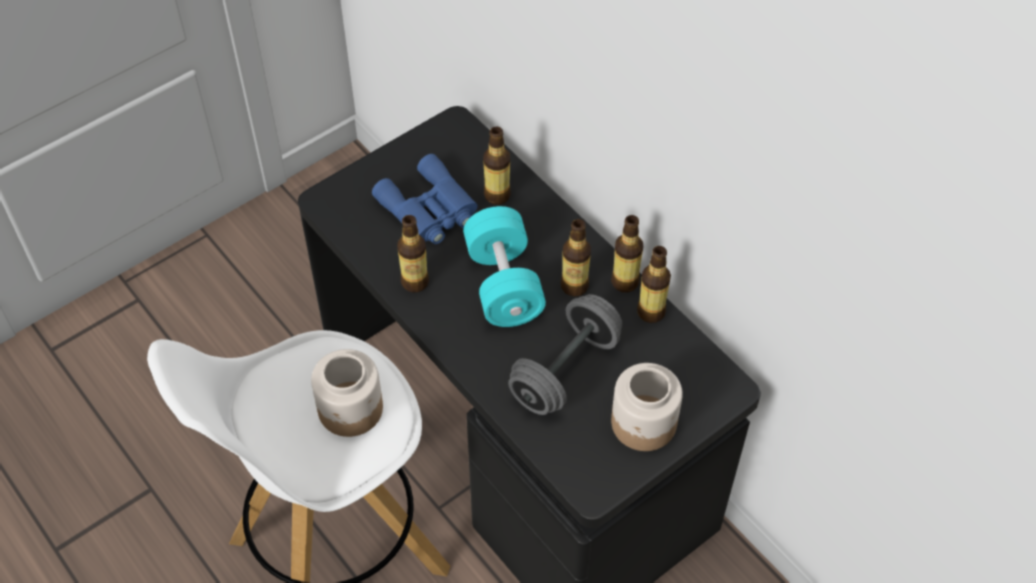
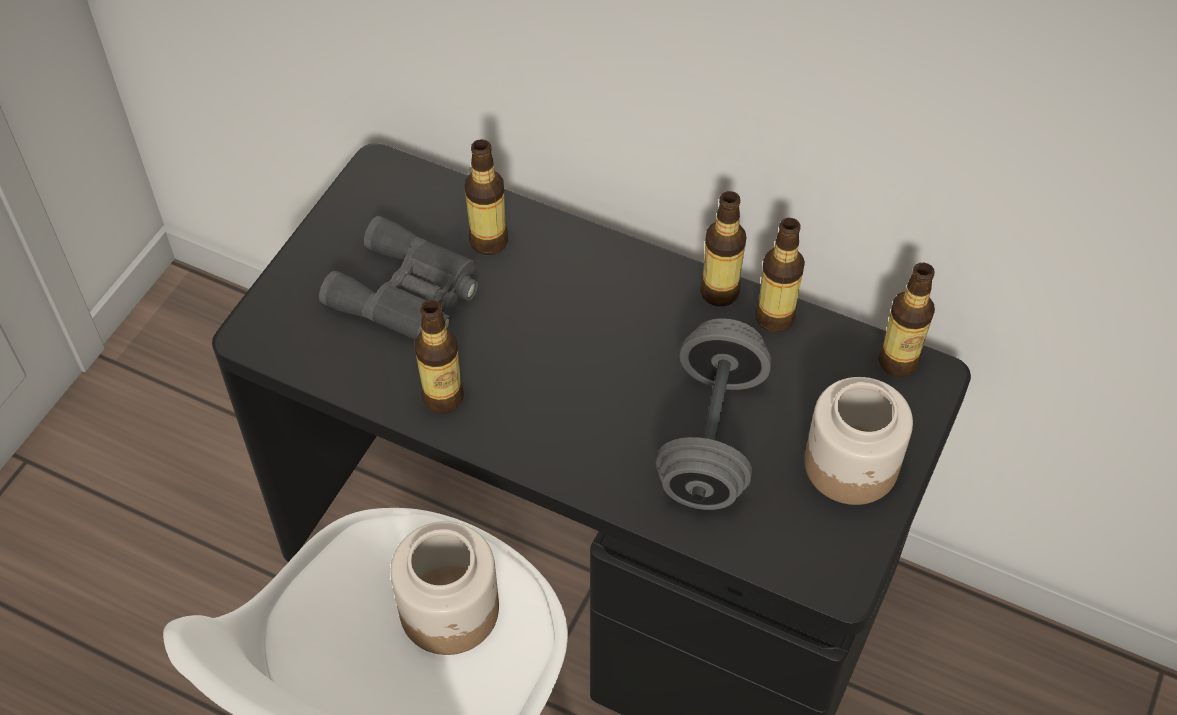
camera: 25 degrees left, 0 degrees up
(429, 210) = (408, 294): blue binoculars -> grey binoculars
(503, 284) = (565, 354): turquoise dumbbell -> none
(574, 286) = (658, 321): bottle -> bottle (898, 361)

